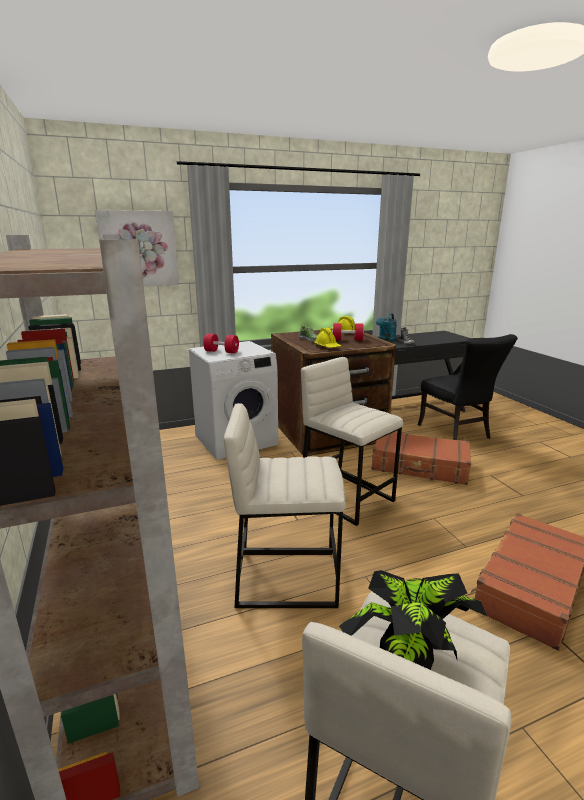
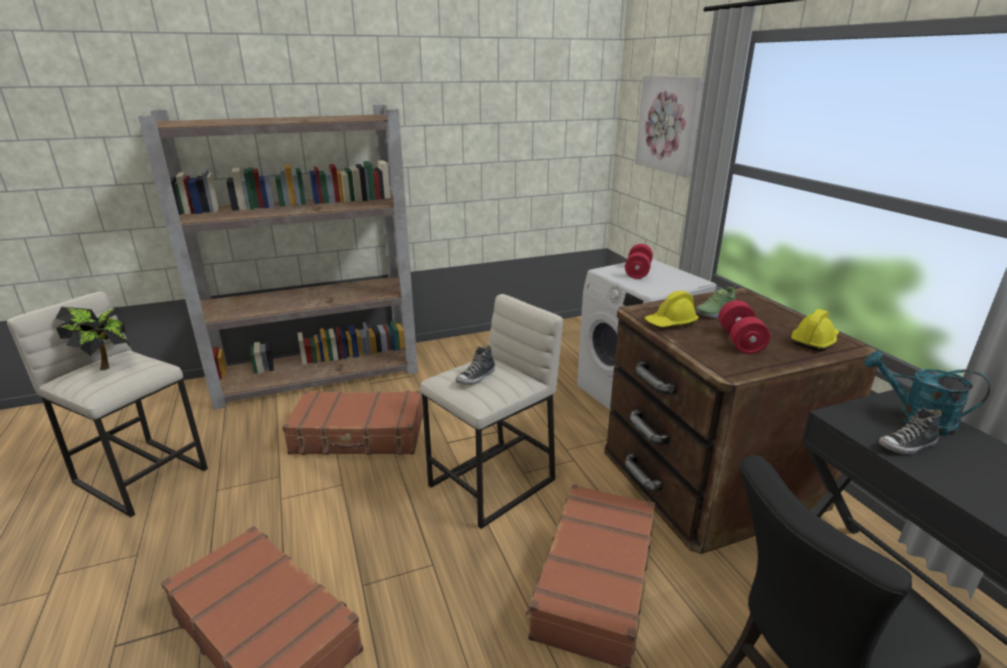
camera: 90 degrees right, 5 degrees up
(286, 578) = (359, 435): beige stool -> brown suitcase
(361, 413) = (476, 377): none -> shoe

